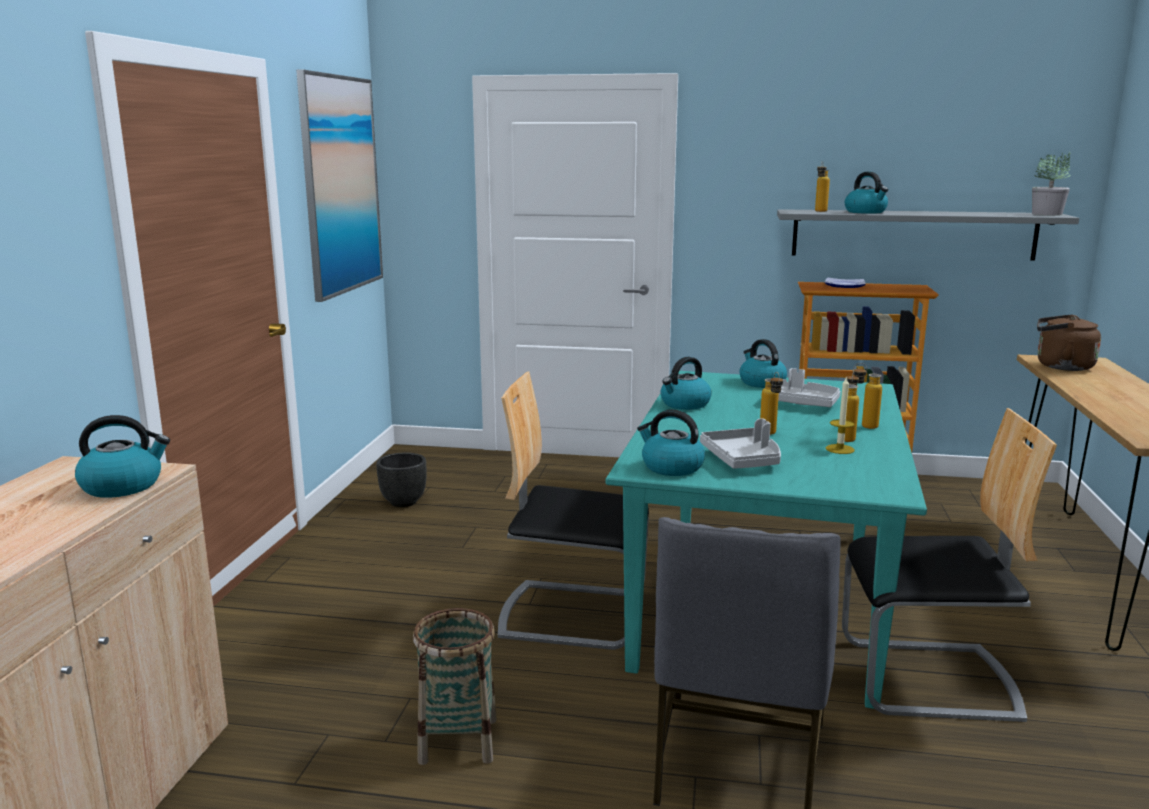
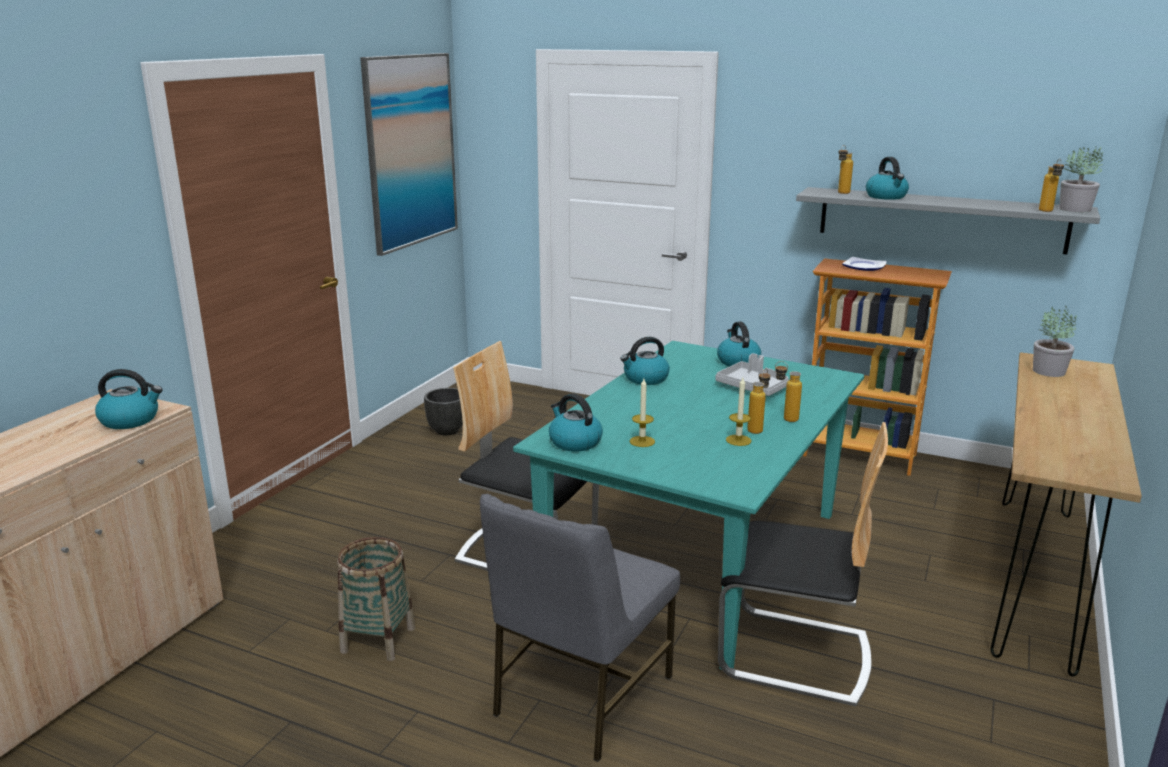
camera: 15 degrees right, 5 degrees up
(743, 459) = (642, 441): grey tray -> candle
(770, 434) = (690, 418): bottle -> bottle (1047, 211)
(1060, 366) = (1048, 371): brown kettle -> potted plant

